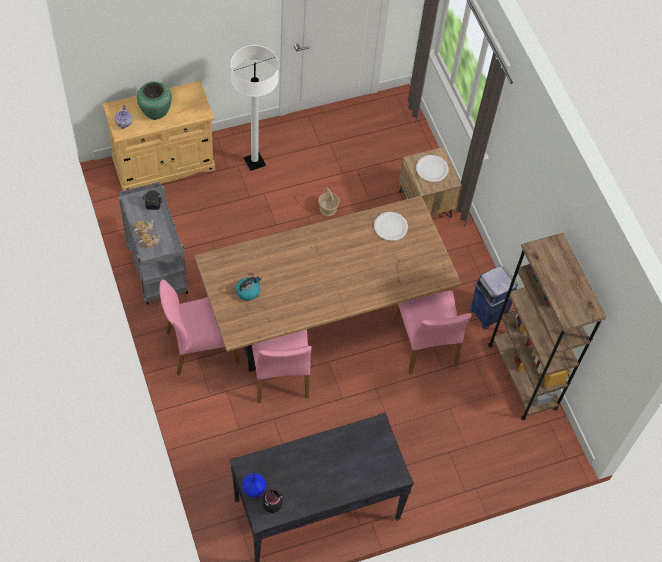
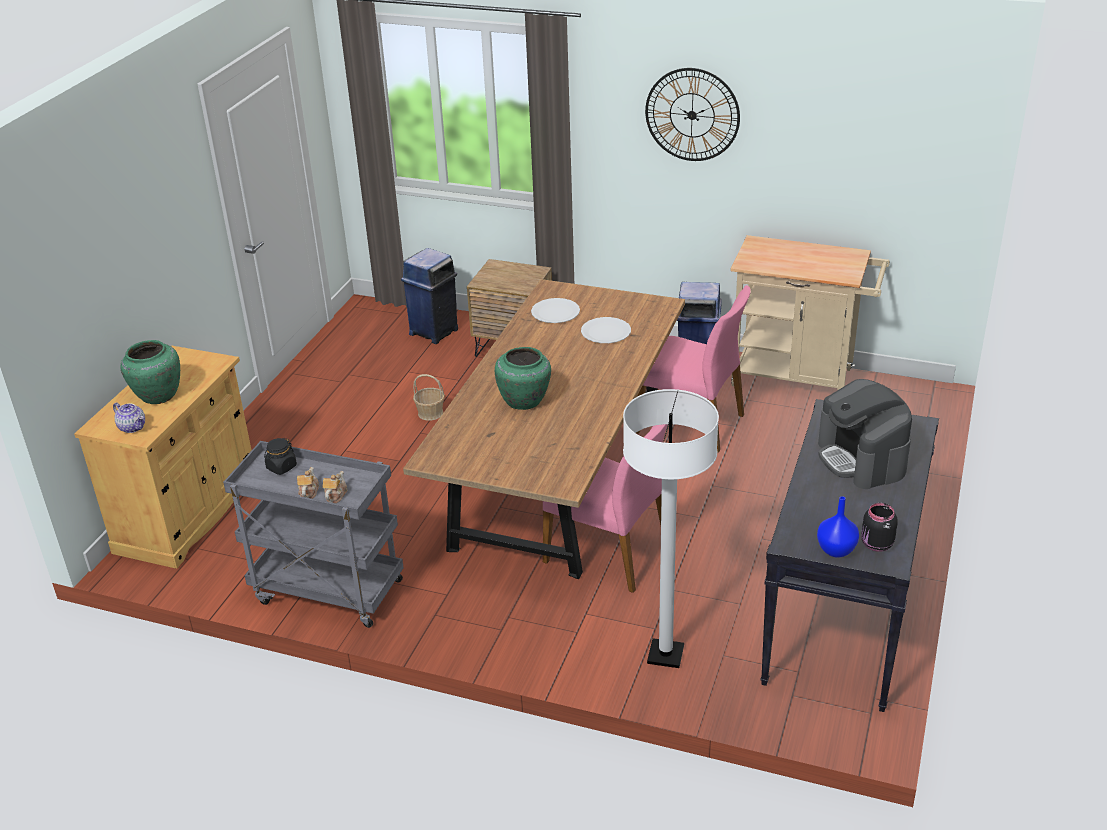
camera: 45 degrees left, 25 degrees down
(201, 346) = (493, 605): pink chair -> none
(248, 291) = (513, 447): kettle -> none
(254, 162) = (294, 438): white floor lamp -> white floor lamp (665, 655)
(291, 270) = (525, 401): none -> green vase
(343, 463) = (861, 459): none -> coffee machine
(406, 153) = (434, 331): none -> blue trash can
(432, 169) = (507, 275): white plate -> white plate (605, 332)
(522, 376) = (800, 378): brown bookcase -> beige cart
(543, 190) = (692, 115): none -> wall clock

